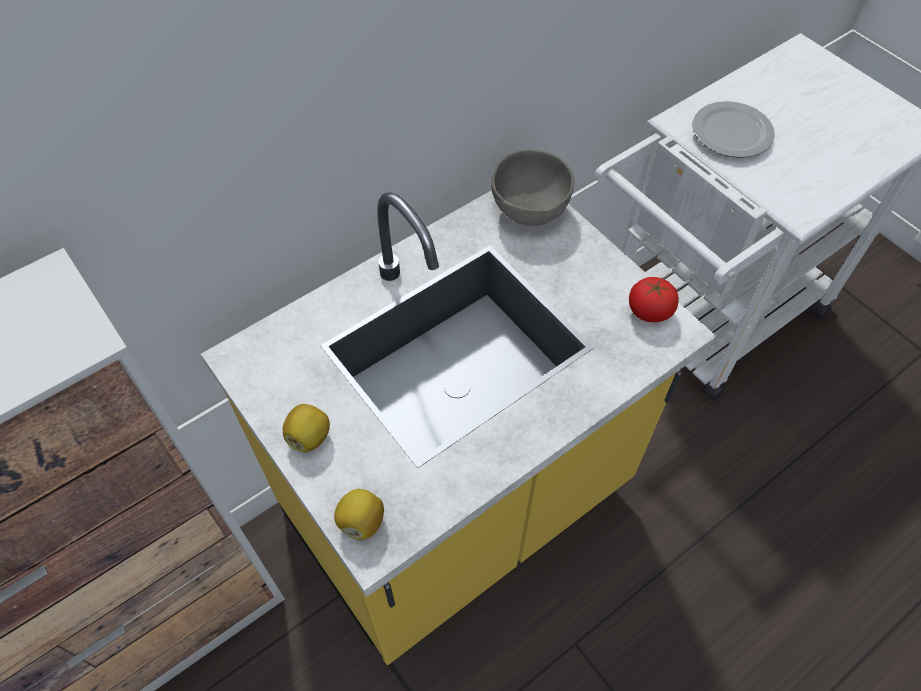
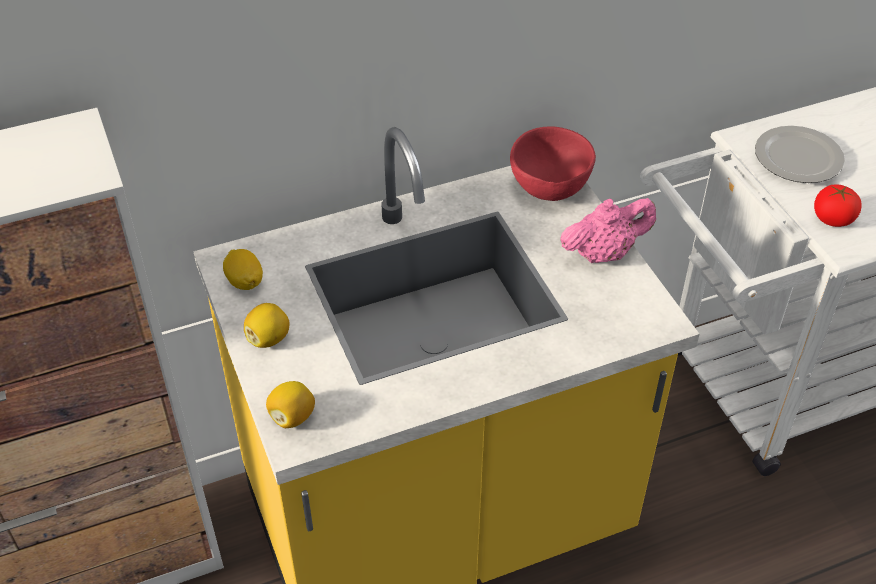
camera: 15 degrees right, 10 degrees down
(265, 377) = (245, 282): none -> lemon
(528, 210) = (548, 187): grey bowl -> red bowl
(602, 270) = (604, 253): none -> pink teapot
(649, 311) = (638, 299): tomato -> tomato (833, 219)

